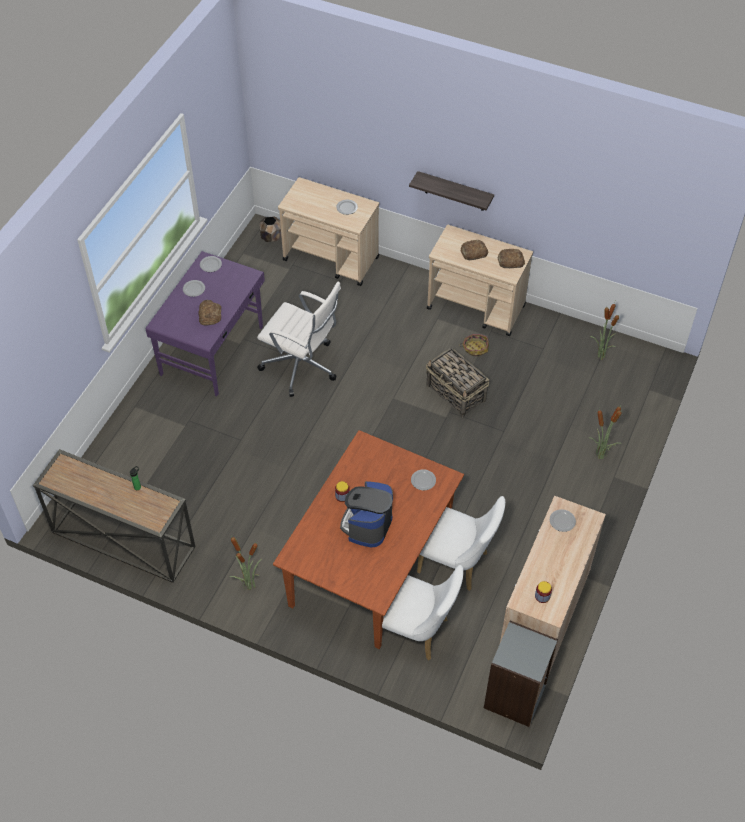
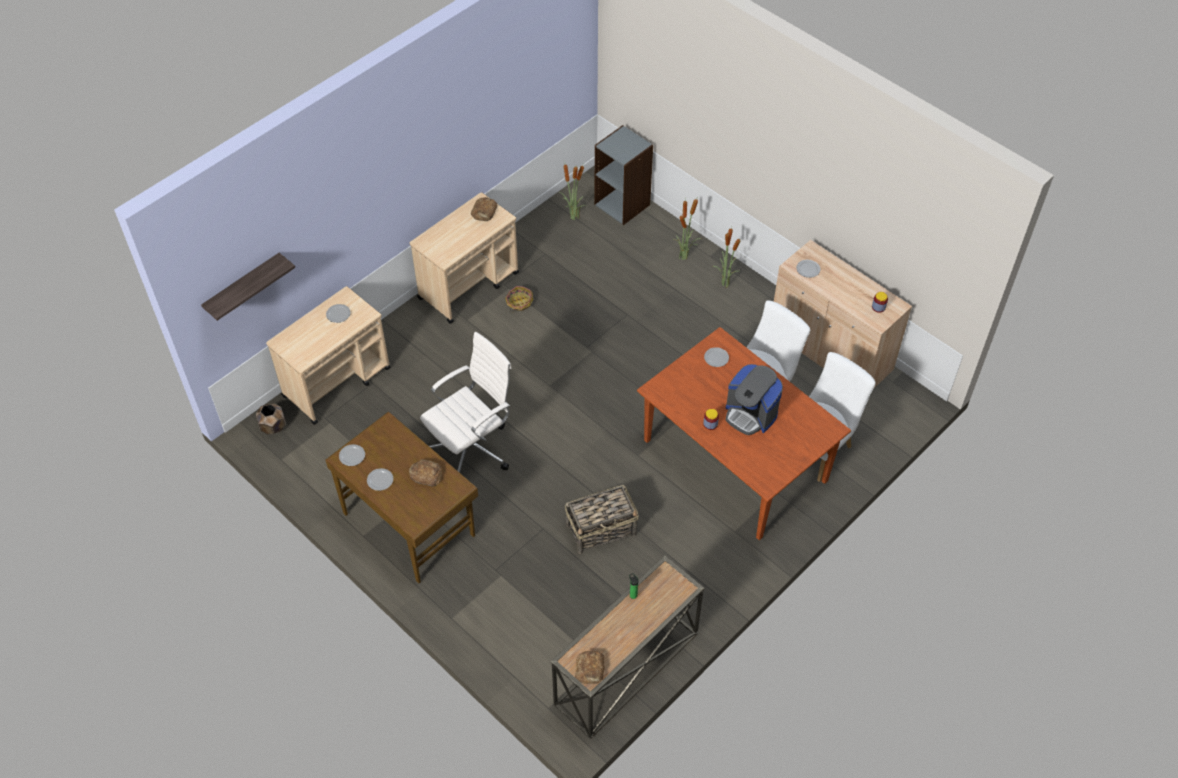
camera: 70 degrees left, 0 degrees up
(213, 350) = (409, 523): purple desk -> brown desk
(248, 585) = (723, 567): potted plant -> potted plant (724, 284)
(455, 192) = (404, 206): shelf -> shelf (243, 287)
(456, 393) = (567, 334): basket -> basket (602, 529)
(473, 252) = (458, 235): bread -> bread (590, 669)
(515, 696) = (903, 397): grey bookcase -> grey bookcase (622, 204)

